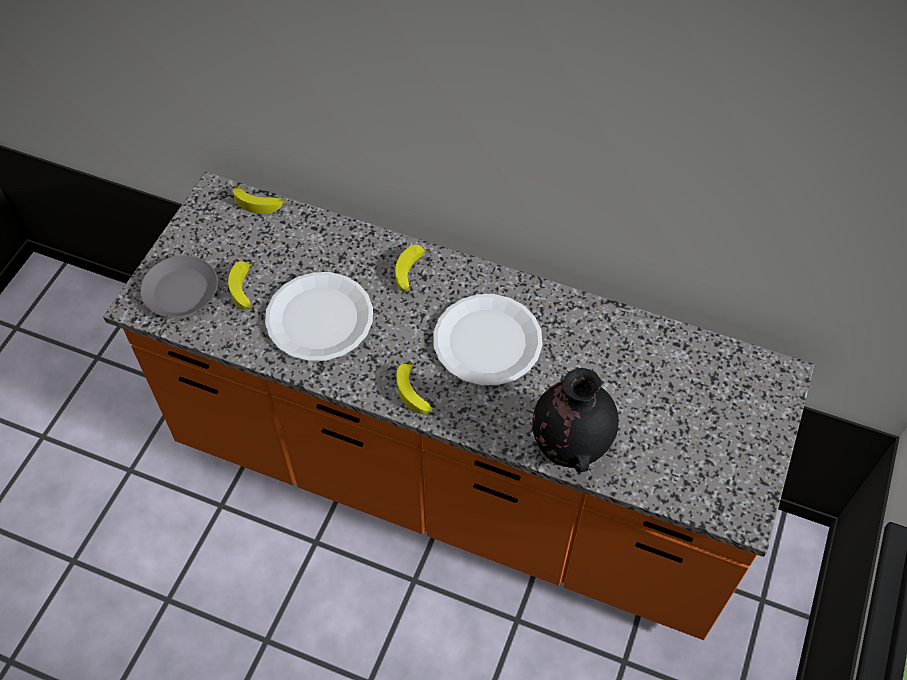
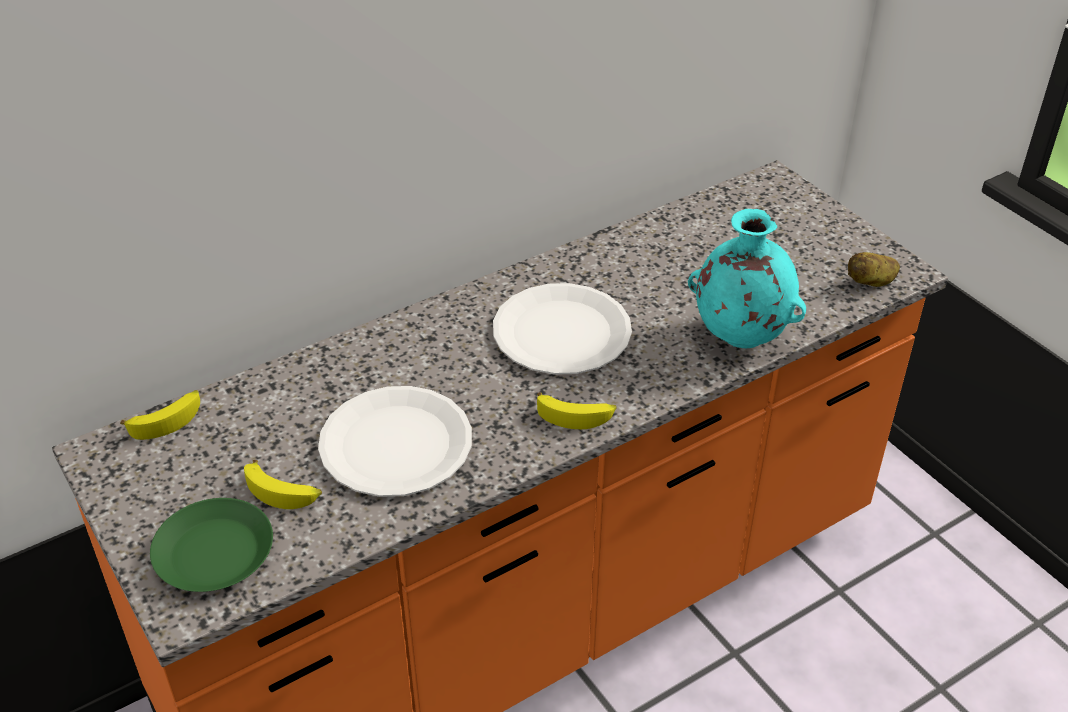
camera: 55 degrees left, 15 degrees down
(180, 291) = (213, 554): grey plate -> green plate
(410, 274) = (415, 346): banana -> none
(569, 446) = (739, 337): black vase -> turquoise vase
(709, 501) = (871, 282): none -> potato

